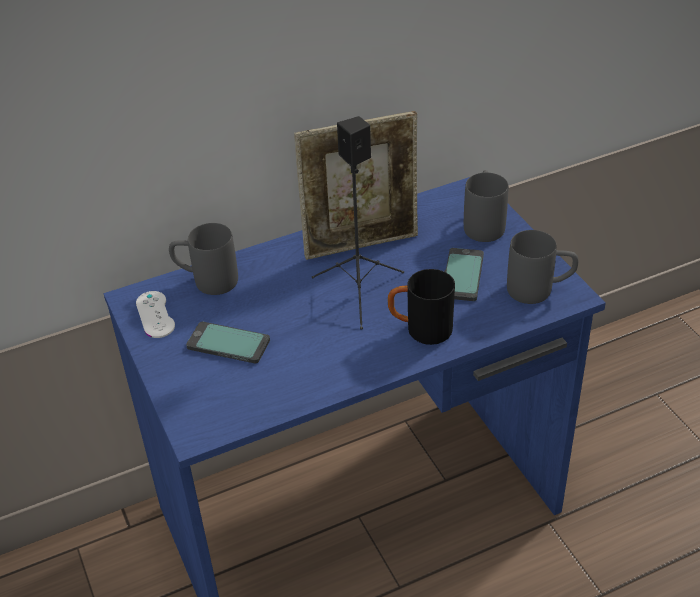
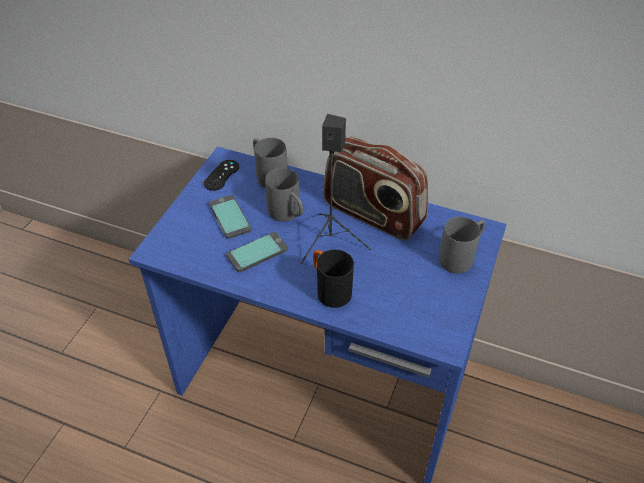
camera: 45 degrees right, 5 degrees up
(155, 314) = (221, 175): white game controller -> black game controller
(361, 243) = (372, 214): picture frame -> radio
(462, 275) = (399, 278): phone -> phone (257, 252)
(540, 290) = (432, 325): grey mug -> grey mug (288, 215)

